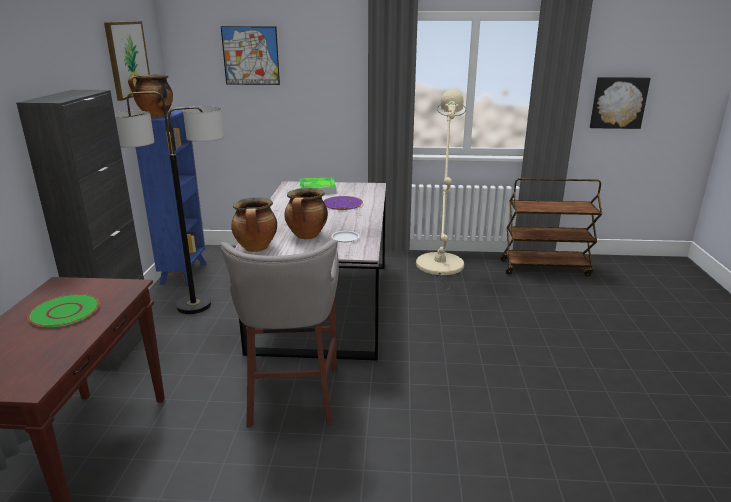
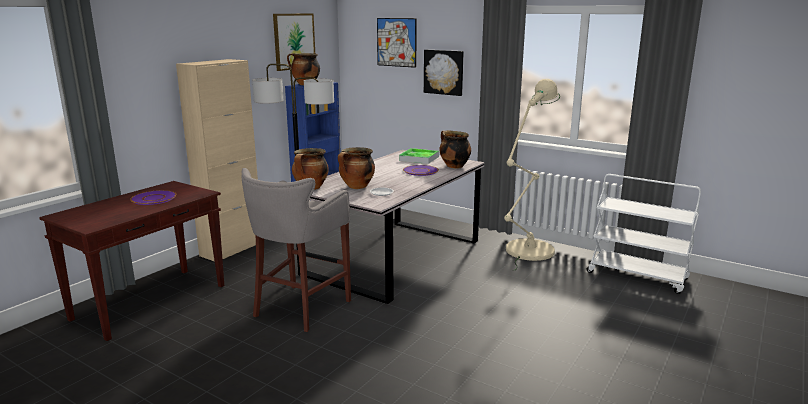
camera: 30 degrees right, 5 degrees down
(65, 311) = (154, 198): green plate -> purple plate
(119, 346) = (232, 249): black cabinet -> beige cabinet
(366, 192) = (453, 166): none -> cooking pot
(545, 268) = (637, 276): brown cart -> white cart
(618, 102) = (743, 105): picture -> picture (444, 72)

